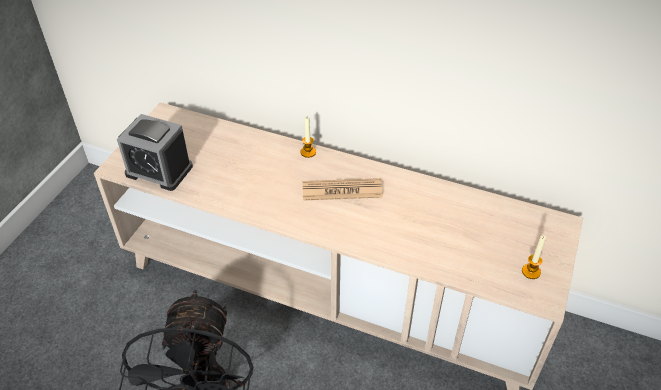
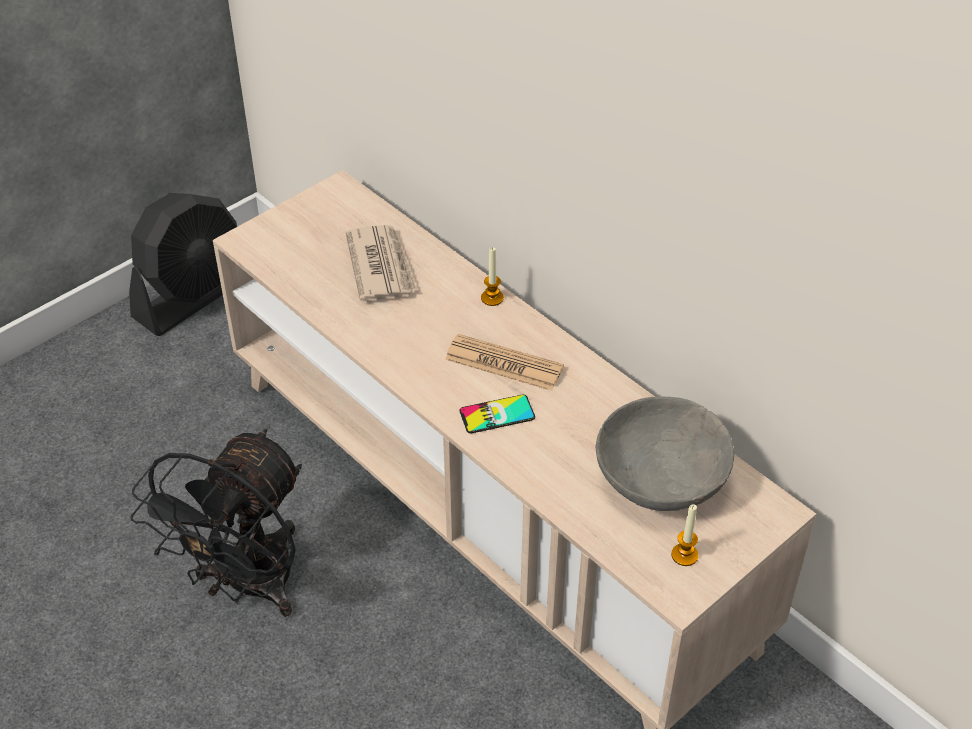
camera: 25 degrees right, 0 degrees up
(65, 222) = (194, 296): none -> black fan
(159, 170) = (290, 262): alarm clock -> none
(223, 154) = (381, 266): none -> newspaper
(359, 224) = (497, 414): none -> phone
(483, 229) = (659, 478): none -> grey bowl

